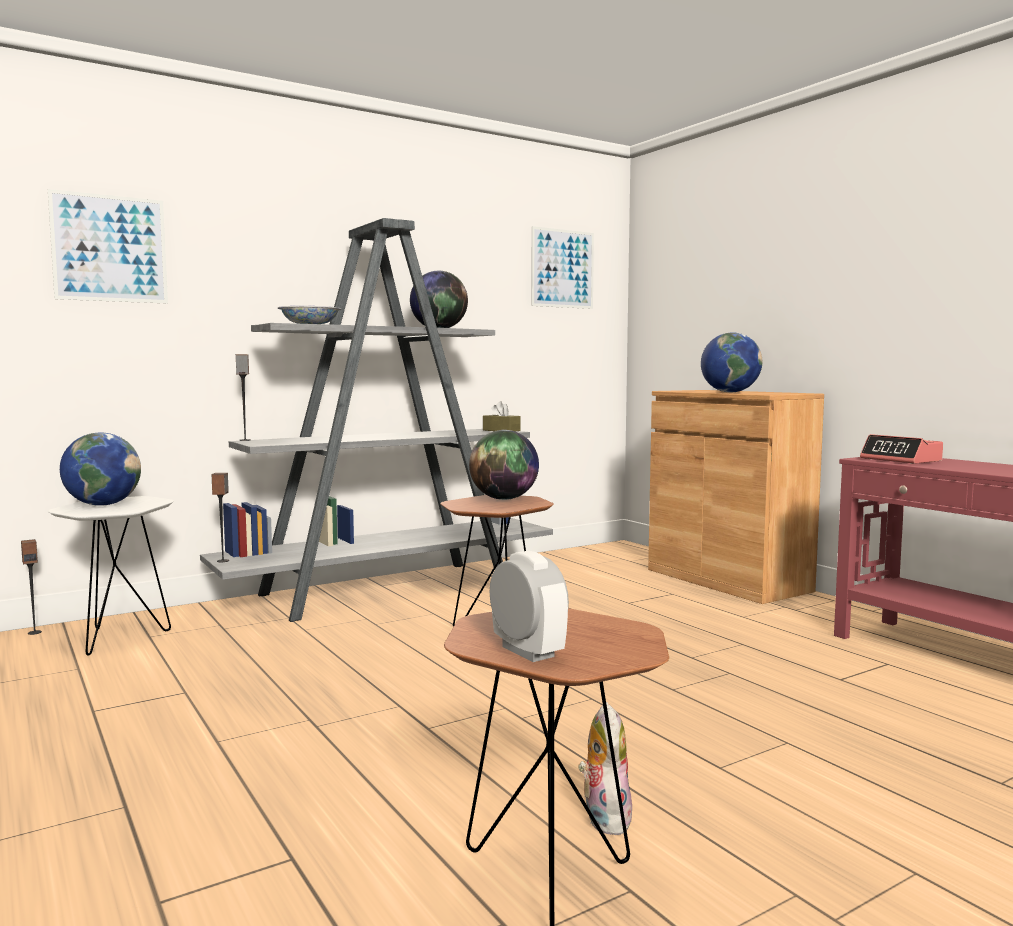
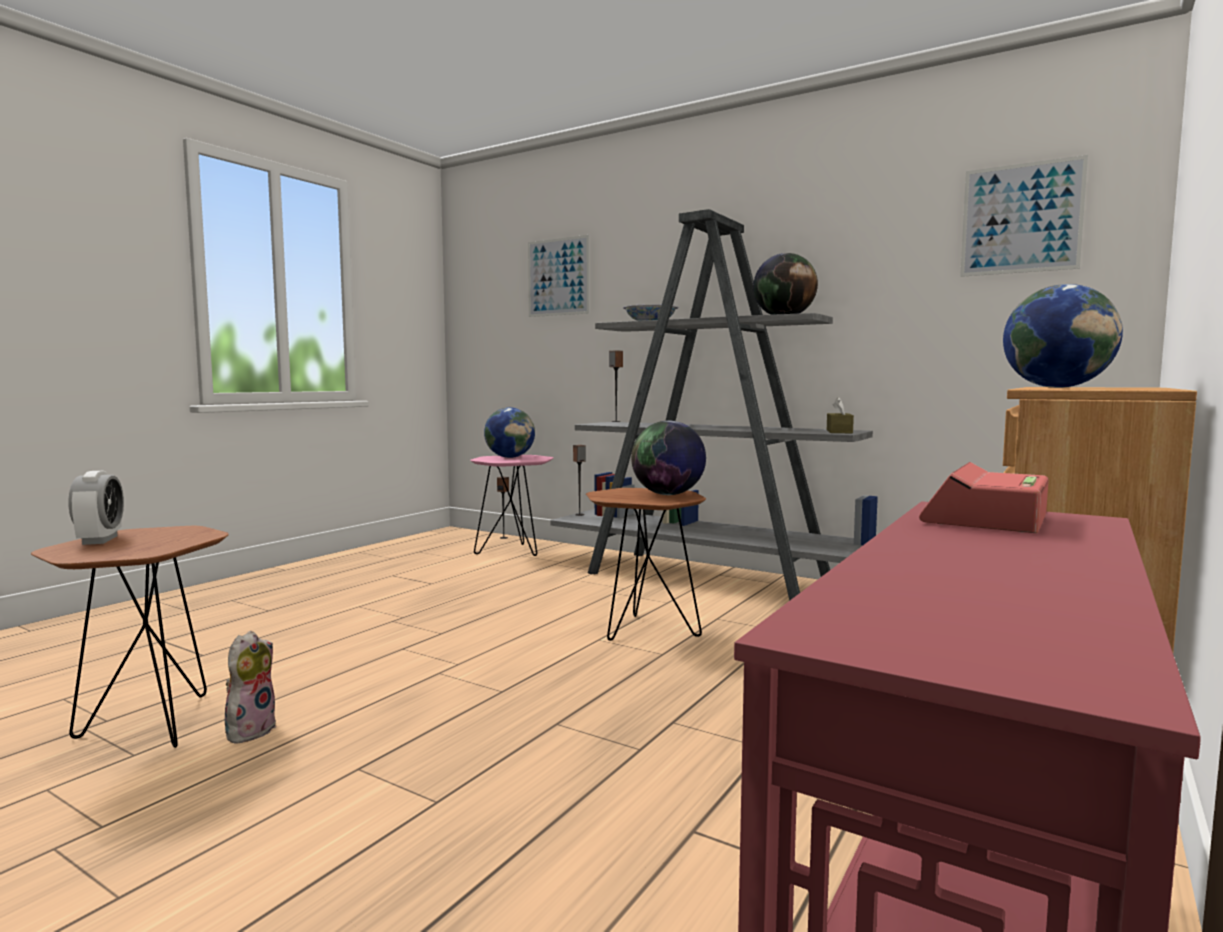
camera: 65 degrees right, 0 degrees up
(120, 636) = (514, 551): white side table -> pink side table
(527, 651) = (100, 540): alarm clock -> alarm clock turned 45 degrees counterclockwise
(603, 817) = (250, 730): plush toy -> plush toy turned 45 degrees counterclockwise

